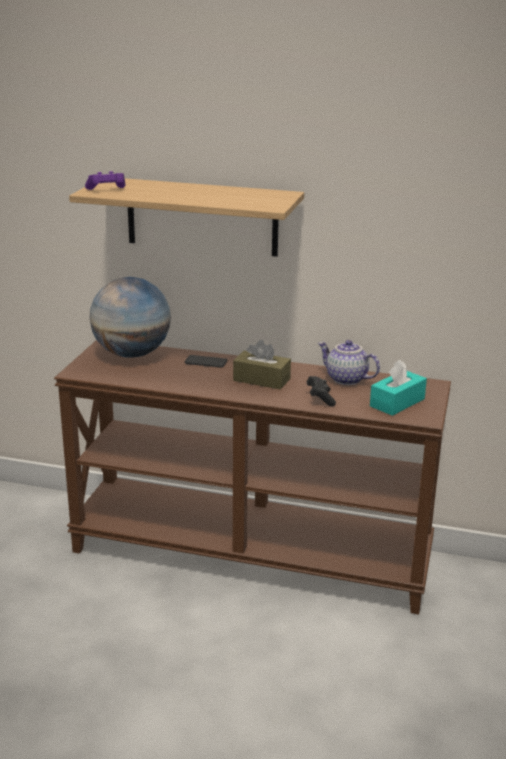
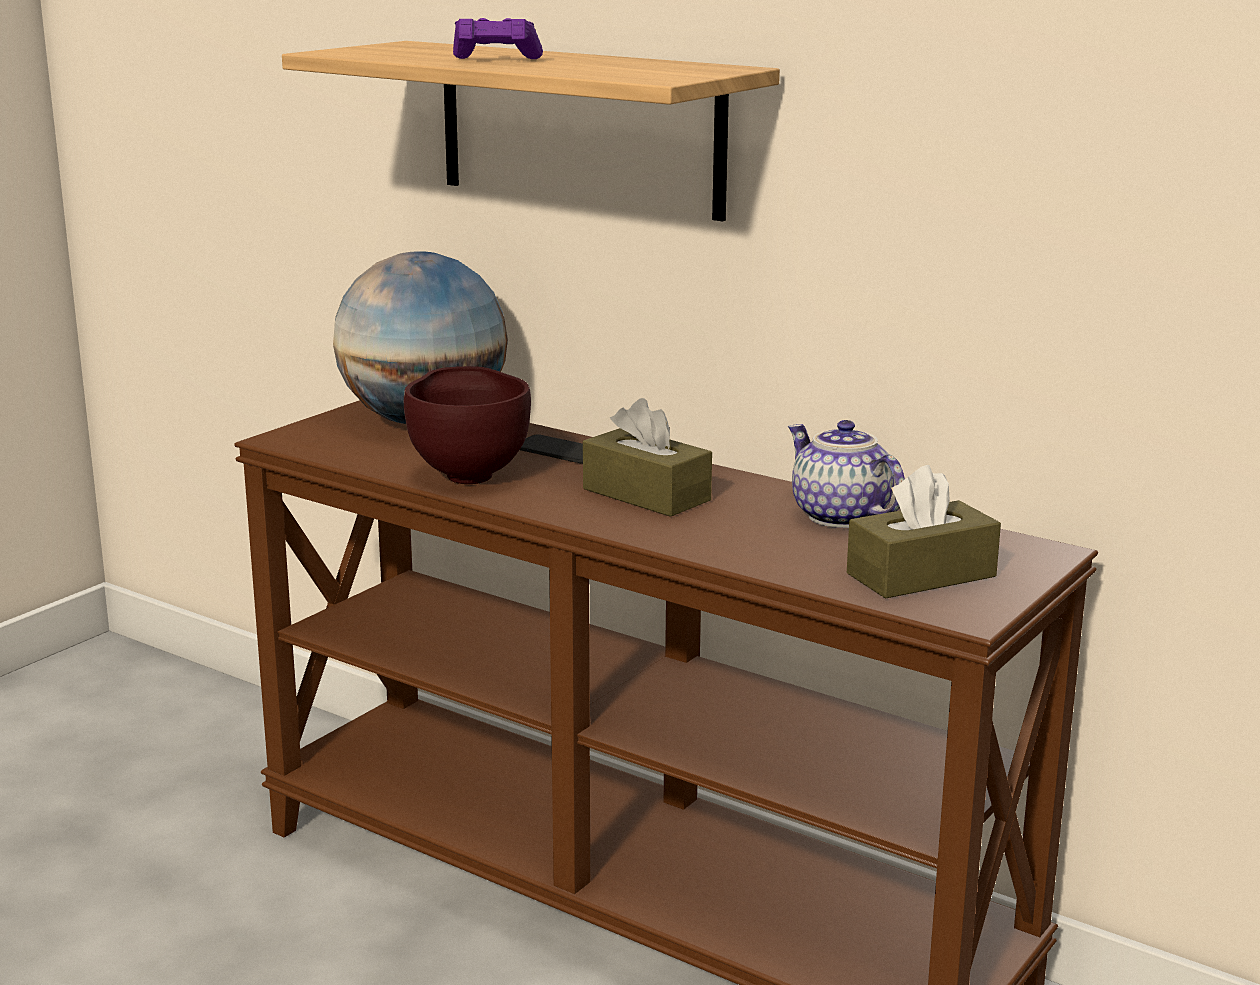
camera: 20 degrees right, 5 degrees down
(106, 190) = (366, 51): purple game controller -> purple game controller (495, 60)
(178, 380) = (469, 475): none -> brown bowl
(320, 398) = (744, 544): black game controller -> none
(397, 402) = (921, 575): turquoise tissue box -> brown tissue box

